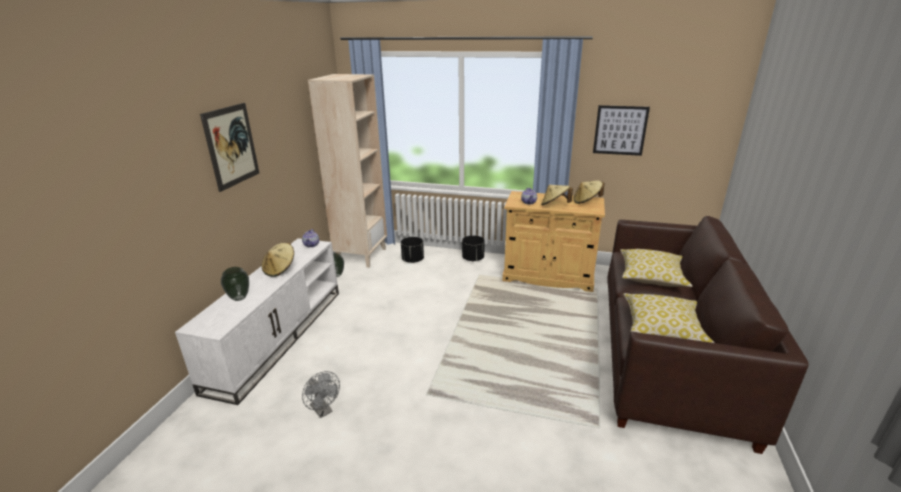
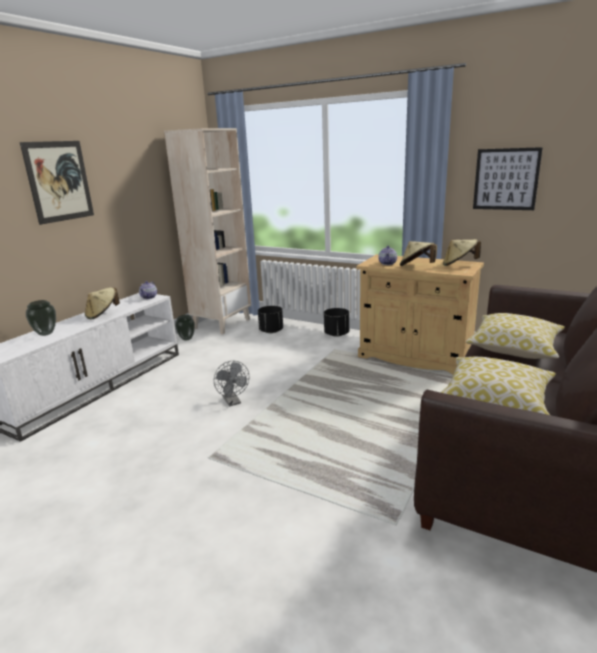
camera: 15 degrees right, 5 degrees down
(323, 411) = (94, 458): grey fan -> grey fan (233, 402)

